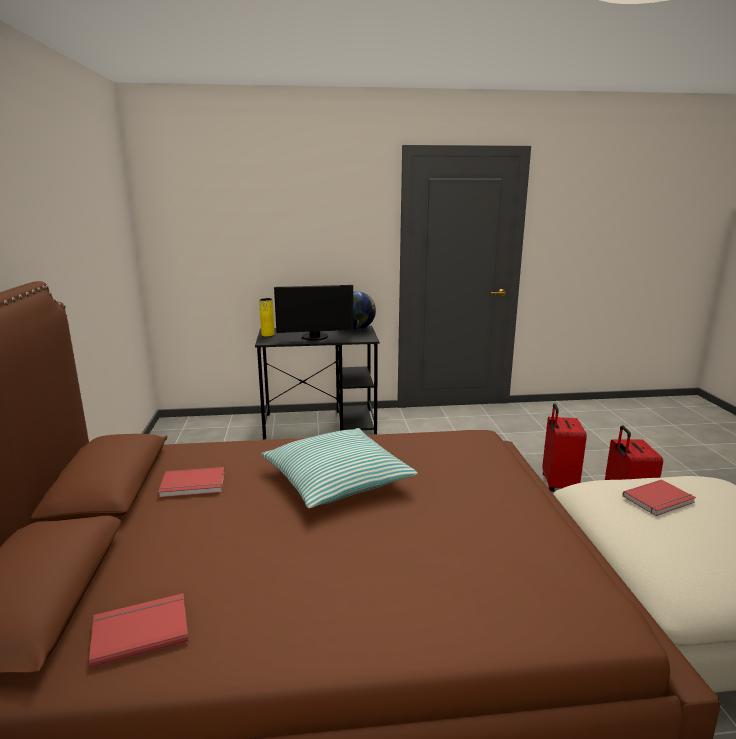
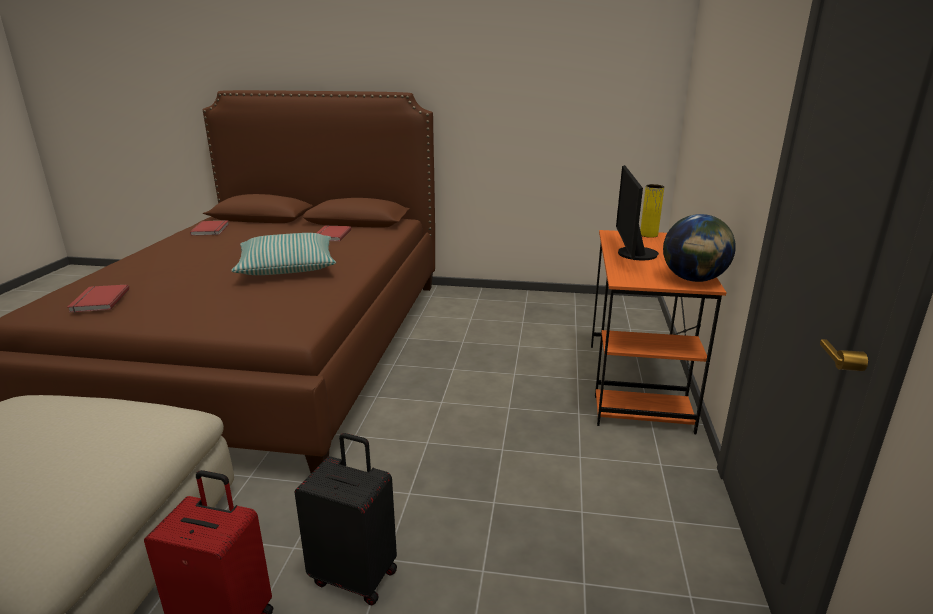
camera: 105 degrees right, 5 degrees up
(320, 424) = (637, 385): black desk -> orange desk
(557, 484) = (355, 575): red suitcase -> black suitcase
(660, 500) = (79, 443): red book -> red book (98, 300)

